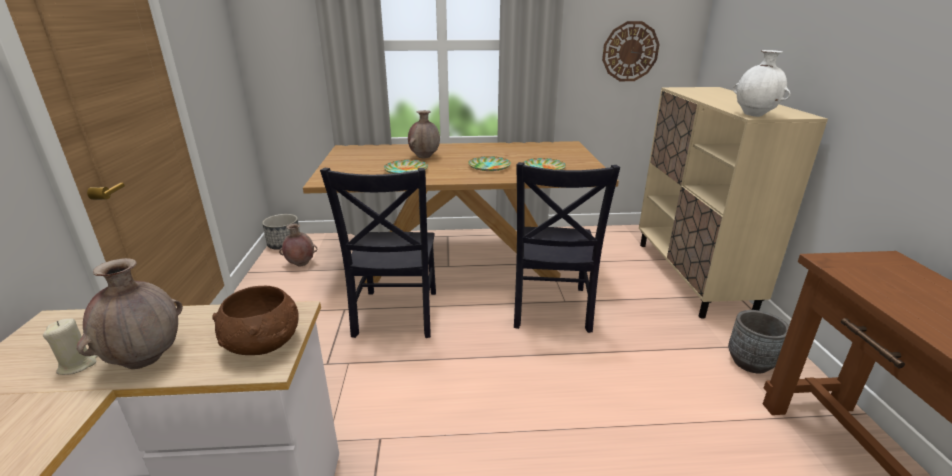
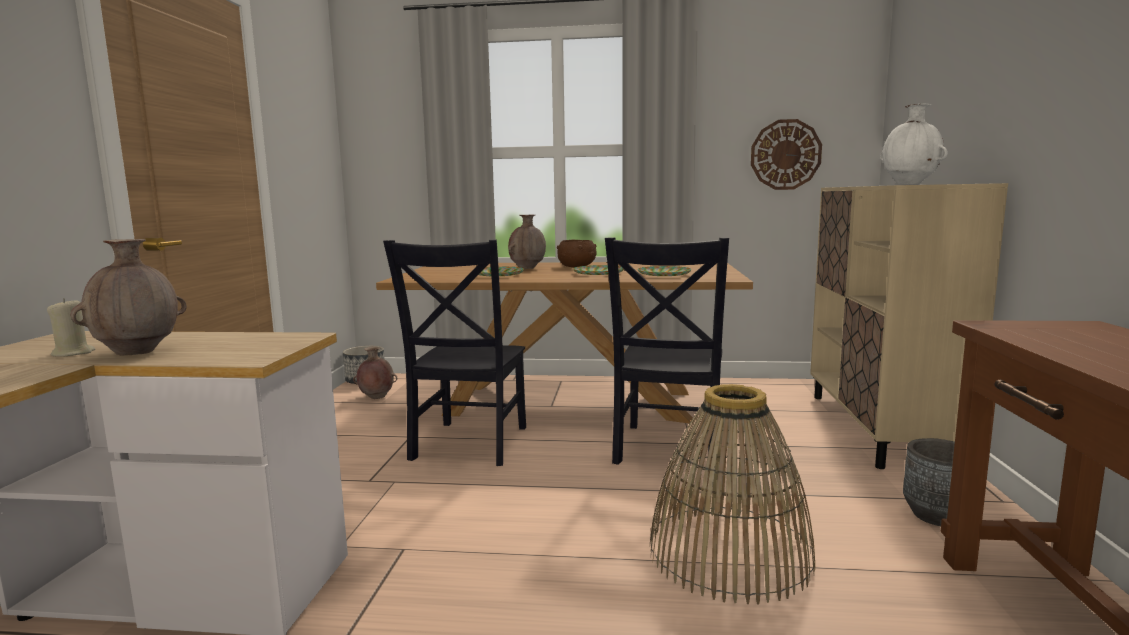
camera: 10 degrees right, 15 degrees down
(263, 344) = (257, 349): brown bowl -> brown bowl (577, 266)
(623, 416) = (730, 554): none -> basket

